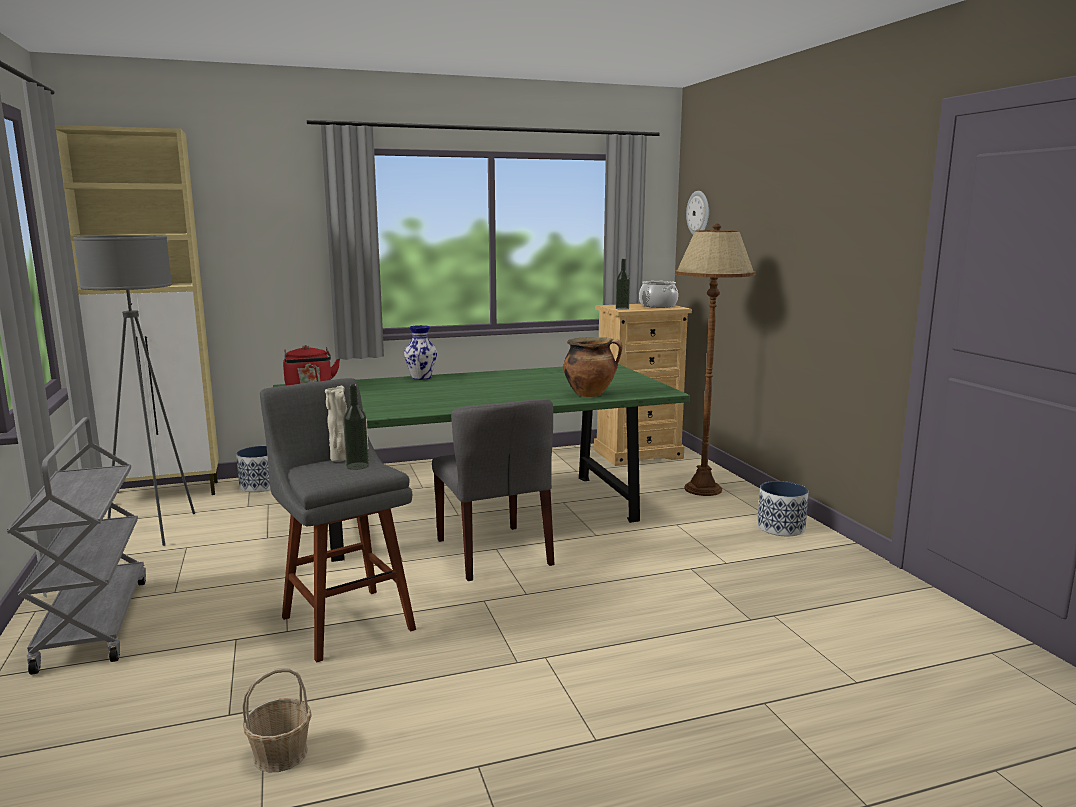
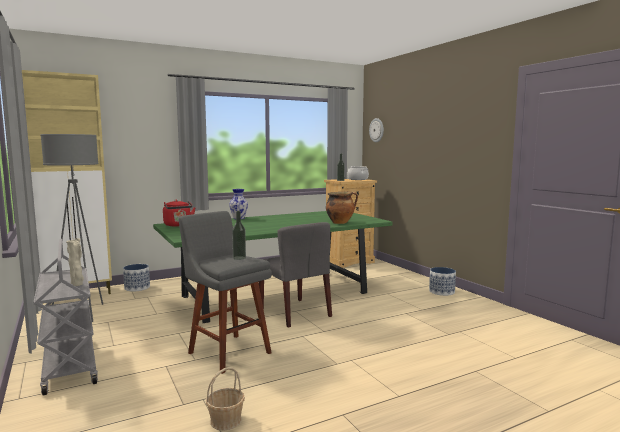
camera: 10 degrees left, 5 degrees down
(340, 459) = (225, 255): beige vase -> beige vase (77, 285)
(703, 489) = (392, 276): brown floor lamp -> none

